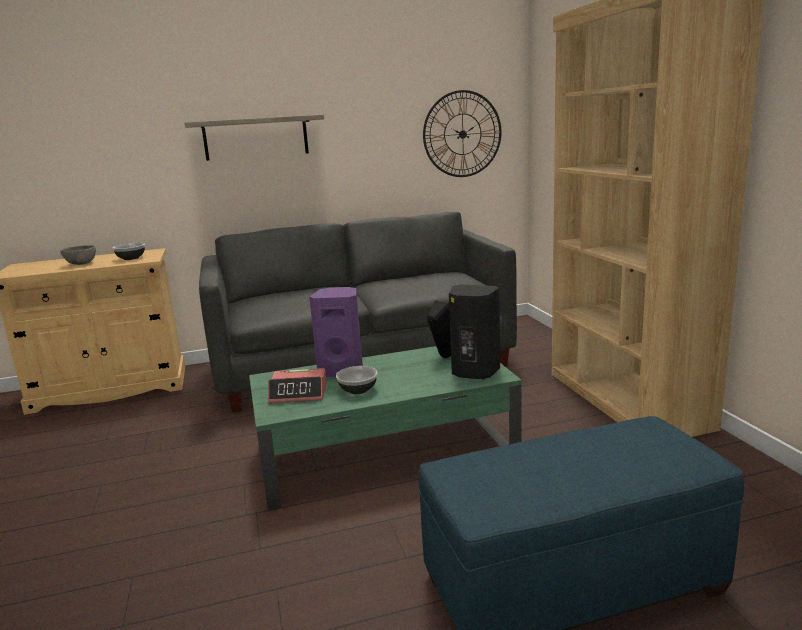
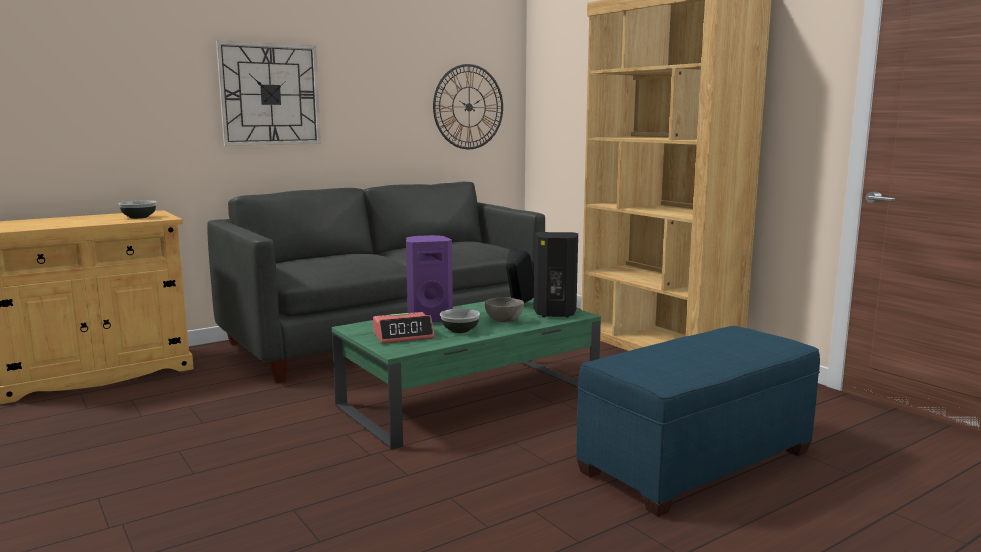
camera: 20 degrees left, 5 degrees down
(81, 264) = (81, 222): grey bowl -> grey bowl (504, 321)
(256, 138) = (270, 94): shelf -> wall clock

